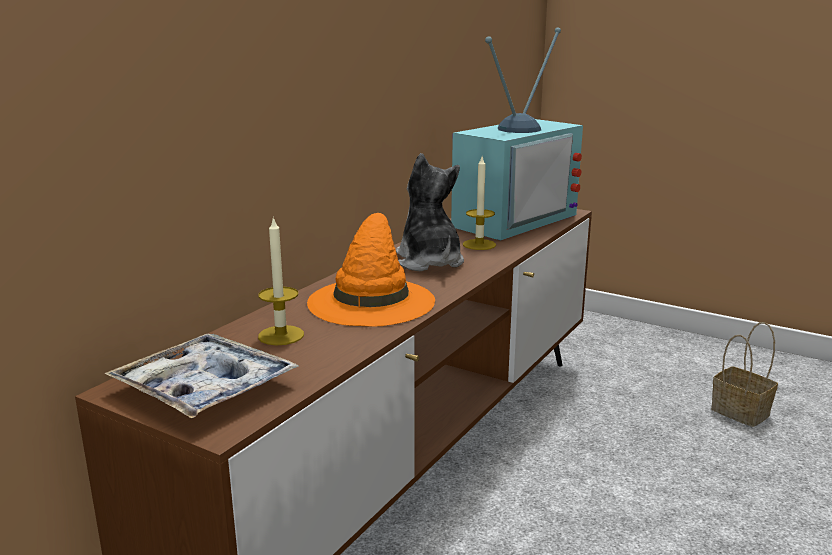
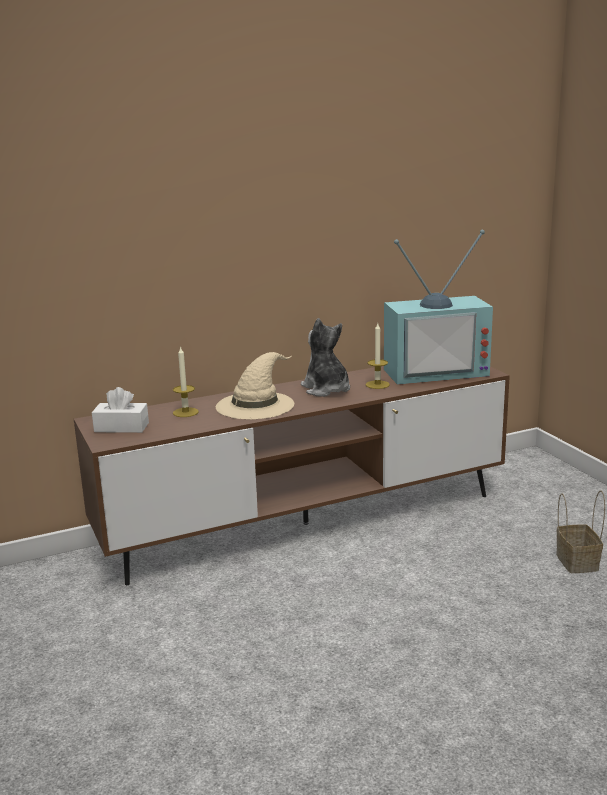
camera: 35 degrees right, 0 degrees up
(205, 388) = (121, 427): tray -> white tissue box
(371, 300) = (255, 404): orange hat -> beige hat
(429, 262) = (326, 389): plush toy -> plush toy turned 45 degrees counterclockwise

